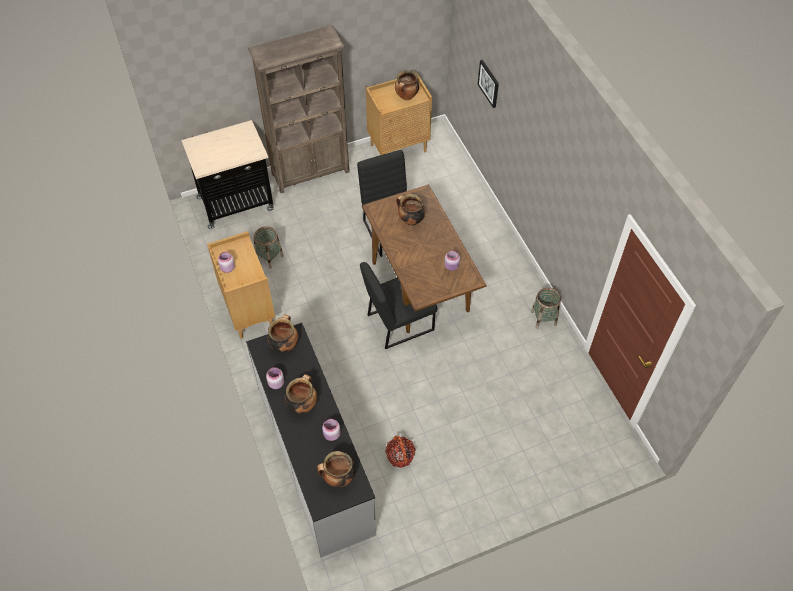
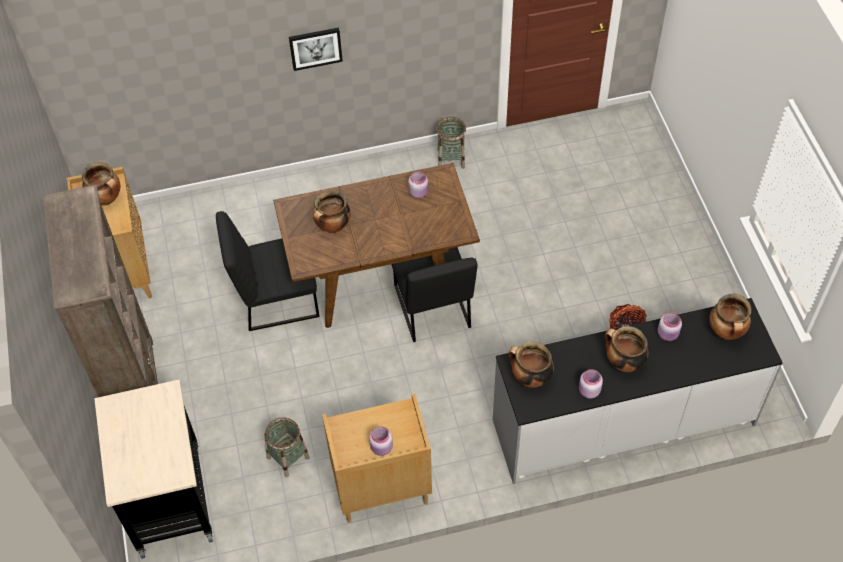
camera: 80 degrees left, 0 degrees up
(489, 83) = (176, 66): picture -> picture (315, 48)

